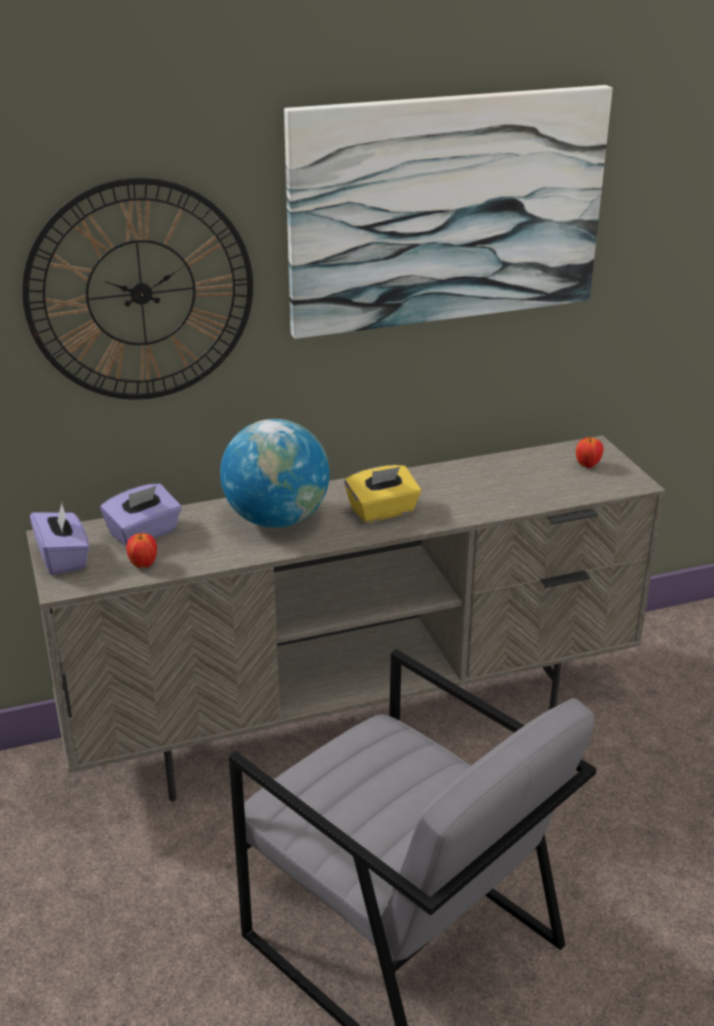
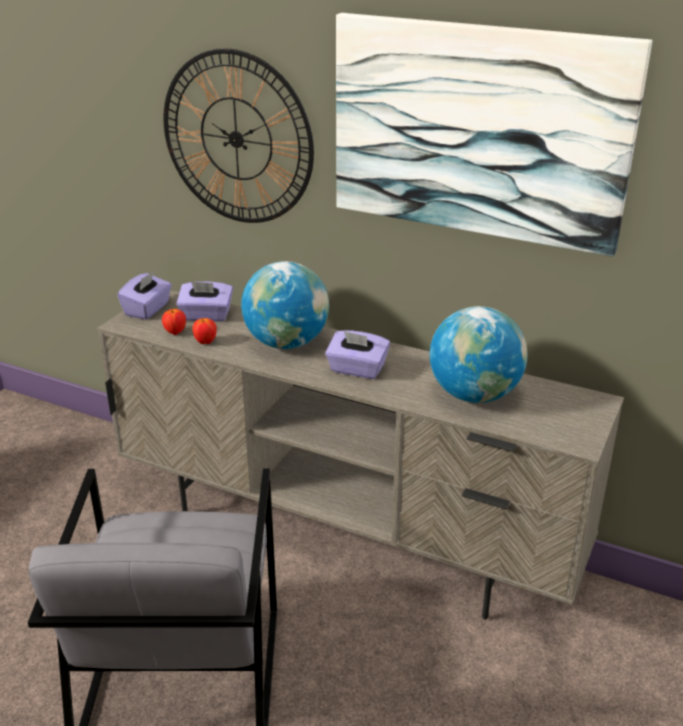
camera: 45 degrees right, 0 degrees up
(382, 511) = (357, 370): yellow tissue box -> purple tissue box
(507, 485) = (474, 395): none -> globe
(587, 465) = (565, 412): apple -> apple (205, 342)

